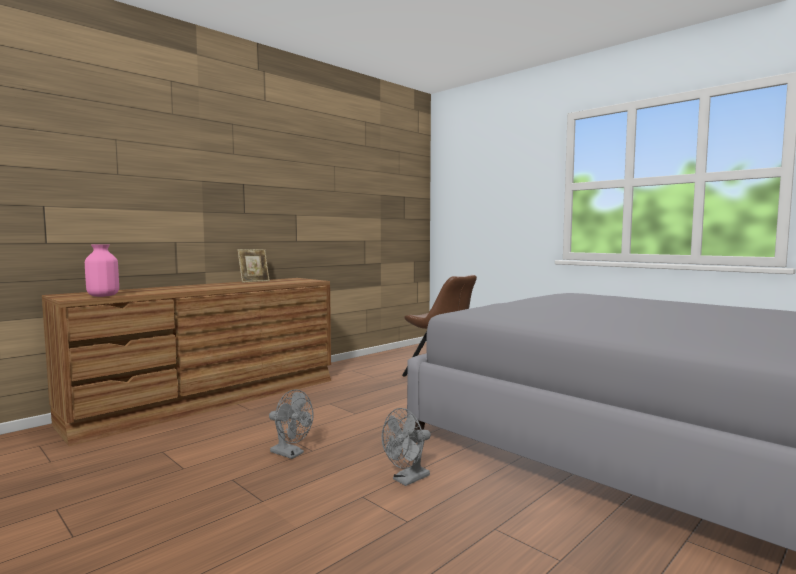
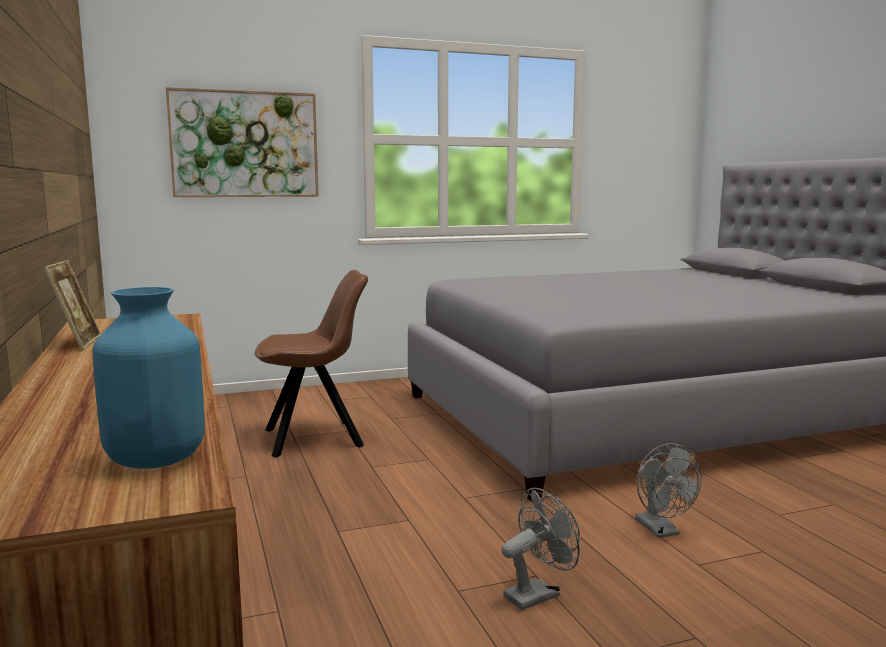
camera: 65 degrees left, 5 degrees up
(102, 296) = (155, 460): pink vase -> blue vase
(494, 197) = (245, 144): none -> picture

